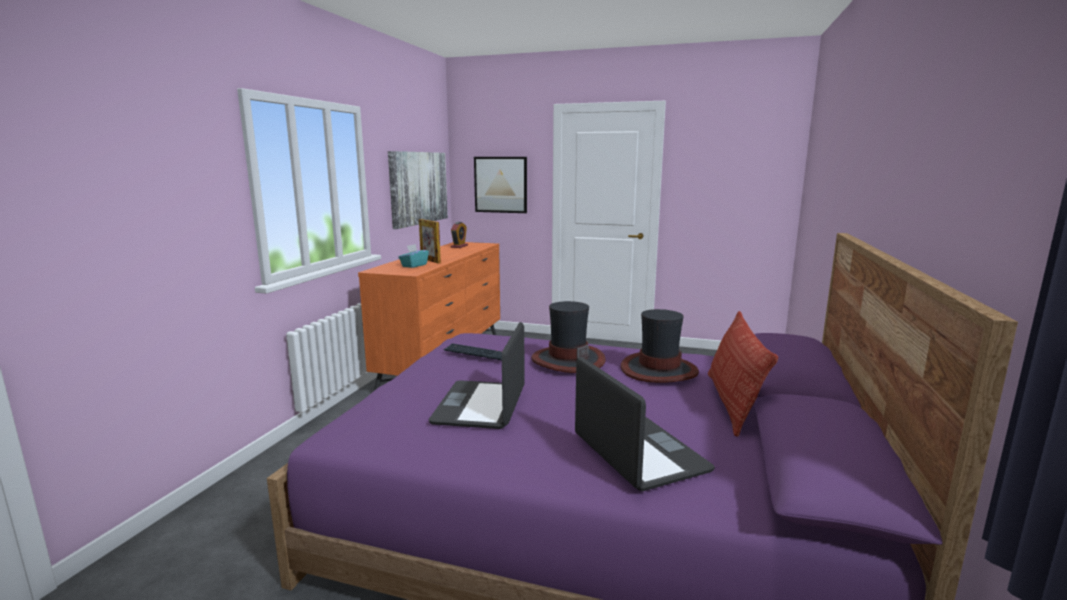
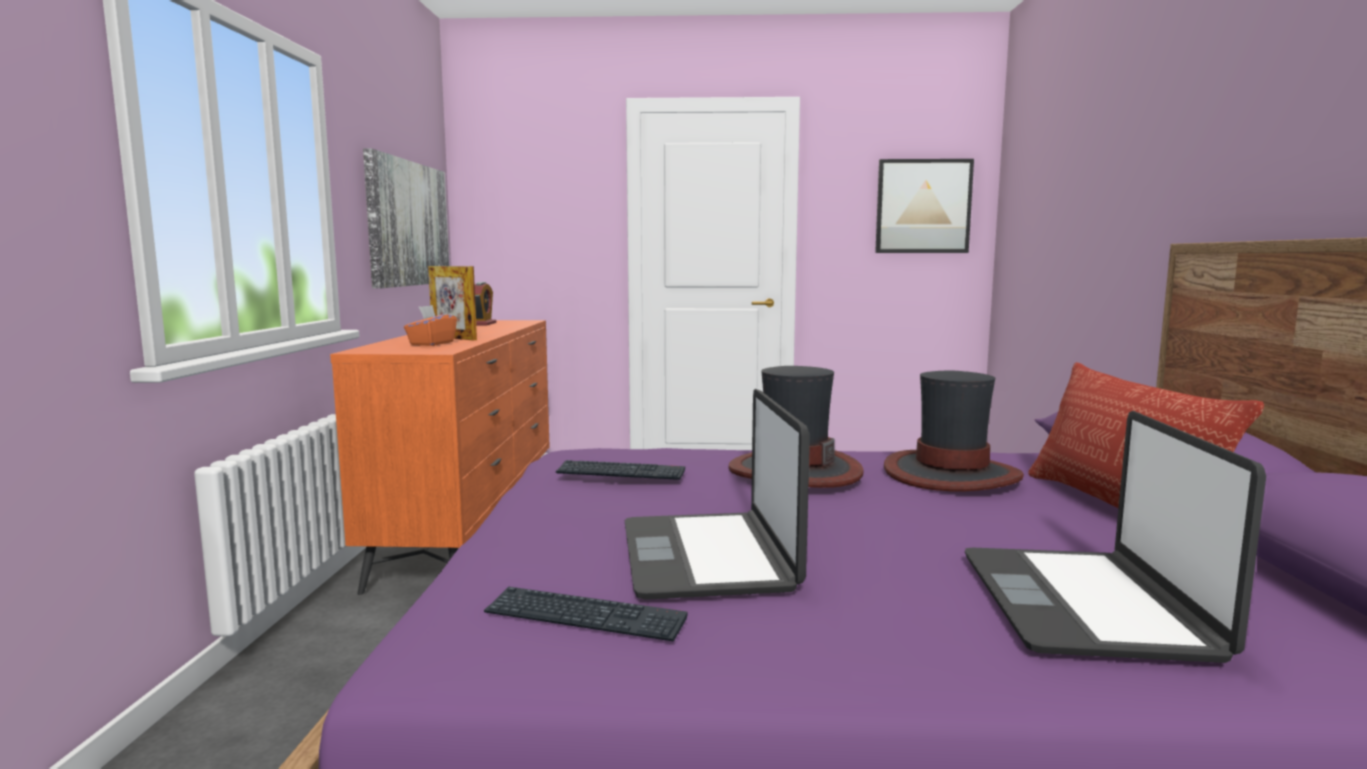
camera: 15 degrees left, 5 degrees down
(401, 429) = (584, 617): none -> keyboard
(414, 265) = (431, 343): turquoise tissue box -> orange tissue box
(500, 184) = (539, 227): picture -> picture (923, 206)
(638, 454) = (1086, 604): laptop -> laptop turned 135 degrees counterclockwise

